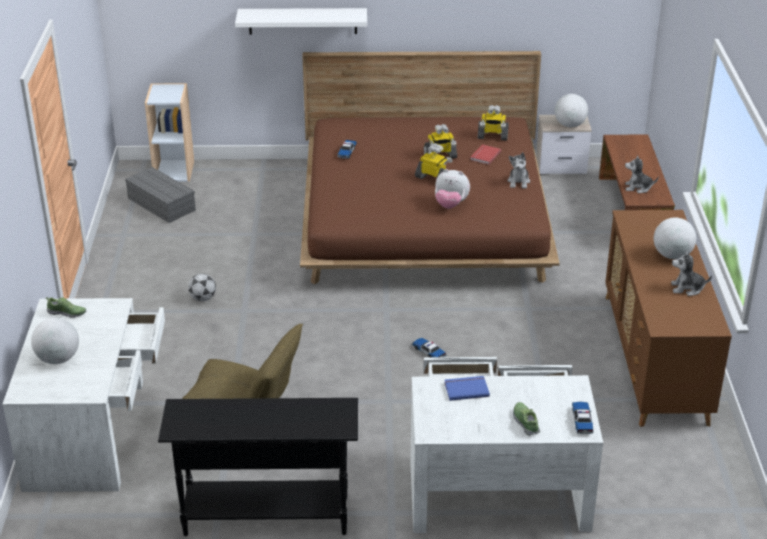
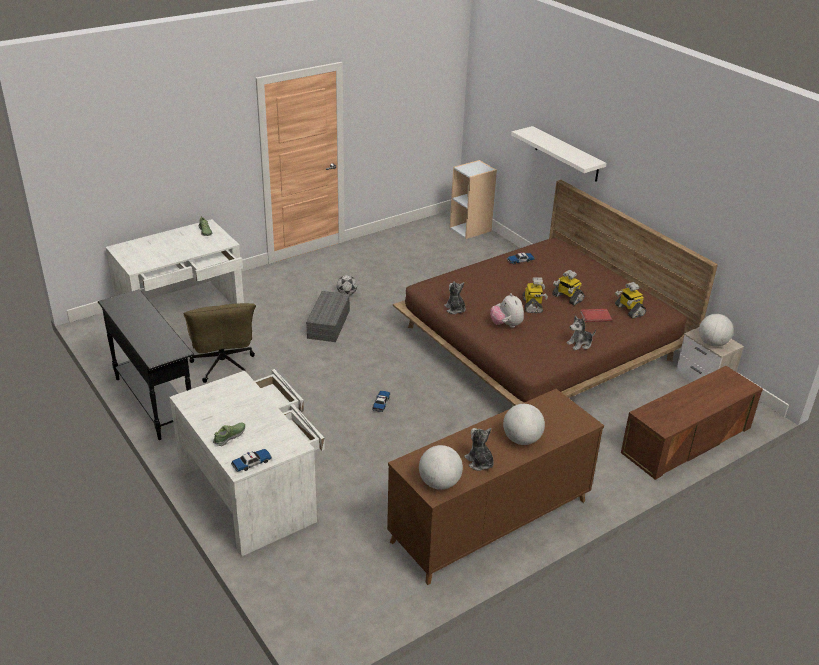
camera: 55 degrees right, 0 degrees up
(58, 359) = (158, 246): globe -> globe (439, 483)
(160, 204) = (428, 240): grey storage box -> grey storage box (328, 323)
(466, 389) = (248, 397): blue book -> none
(638, 188) = (665, 409): plush toy -> plush toy (455, 309)

